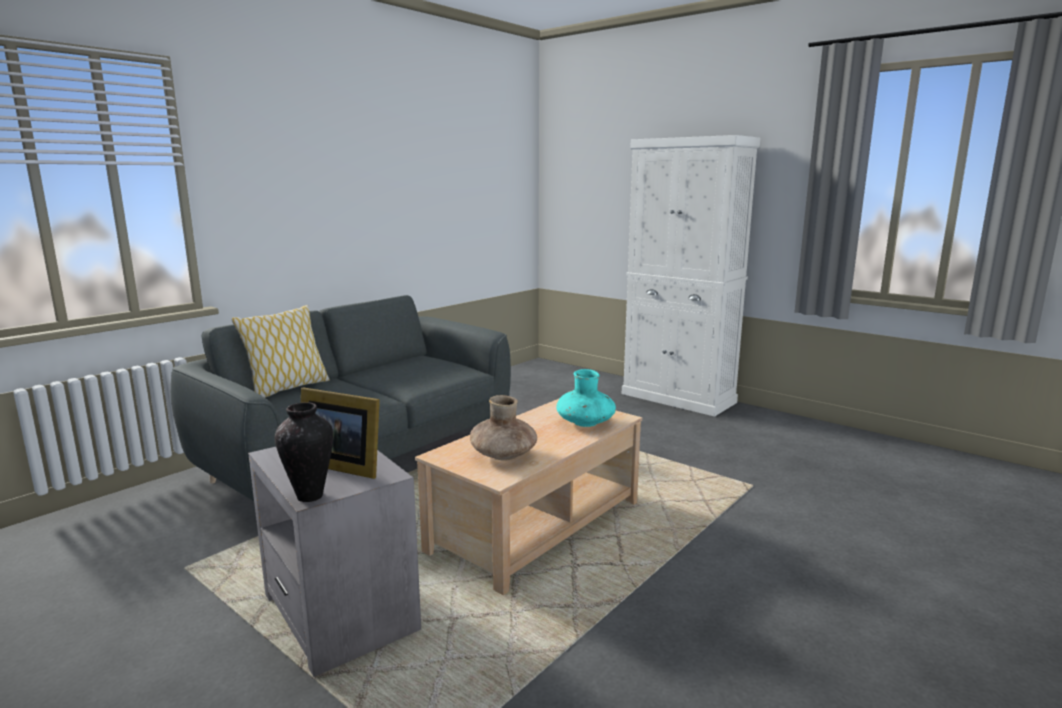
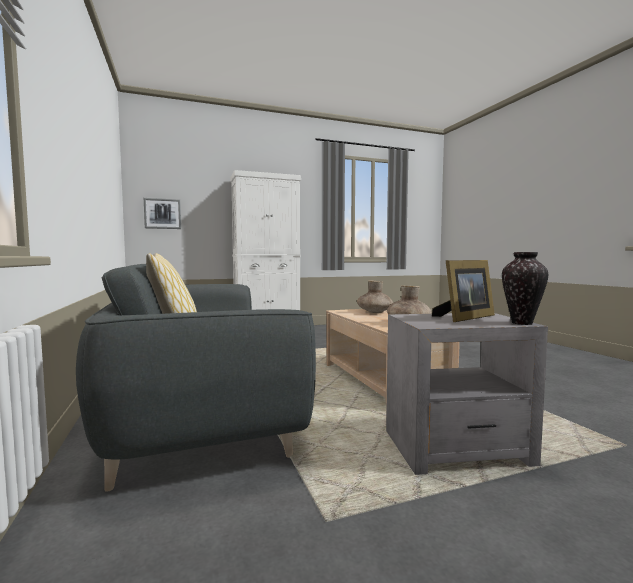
camera: 60 degrees left, 10 degrees down
(575, 203) = (162, 213): none -> picture
(585, 422) = (374, 312): turquoise vase -> brown vase

